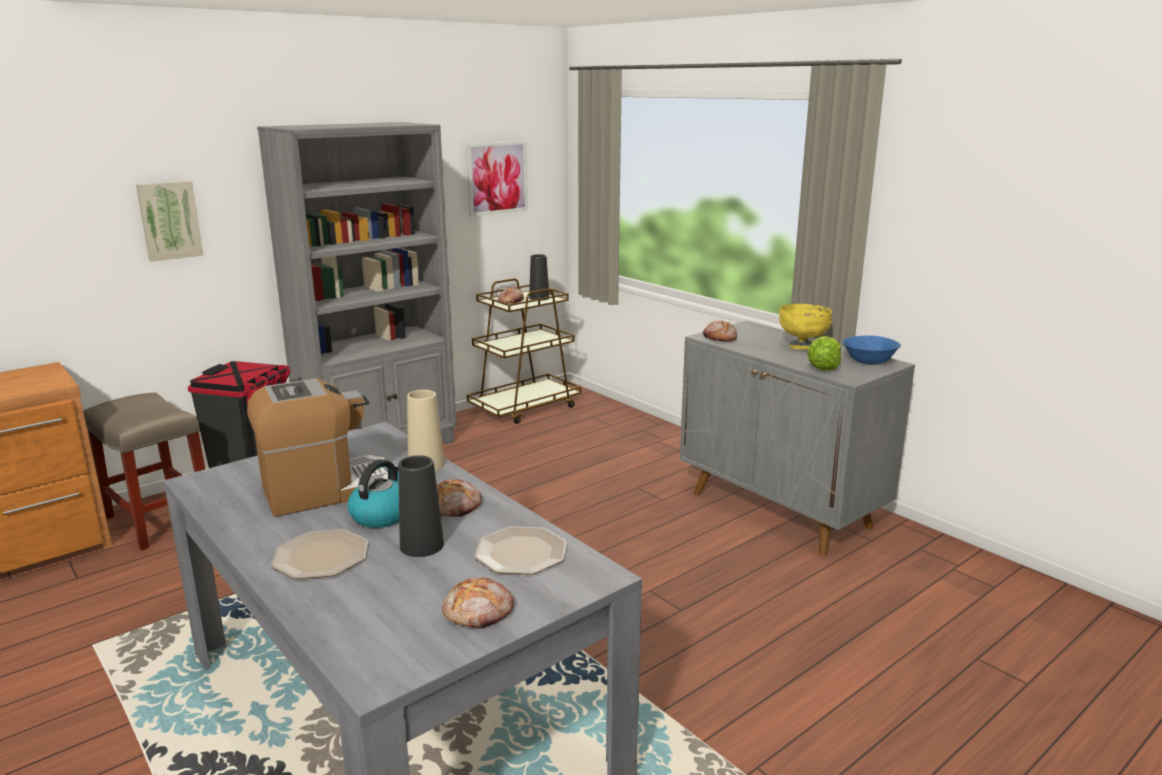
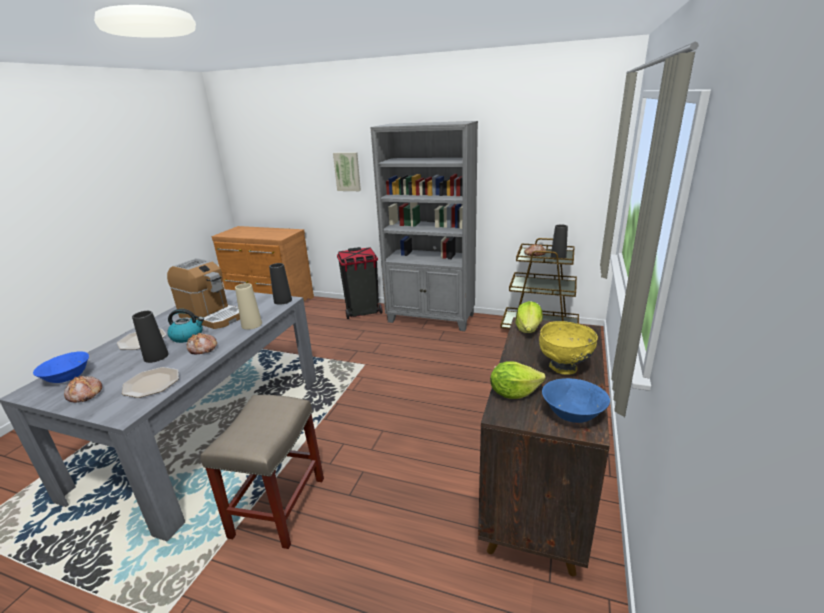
camera: 60 degrees right, 5 degrees up
(160, 521) = (319, 310): beige stool -> beige stool (278, 508)
(371, 434) = (283, 300): none -> black vase
(375, 633) = (68, 377): none -> blue bowl
(497, 178) = (553, 163): picture -> none
(720, 338) = (528, 329): bread -> lettuce
(781, 510) = (537, 498): grey cabinet -> brown cabinet

